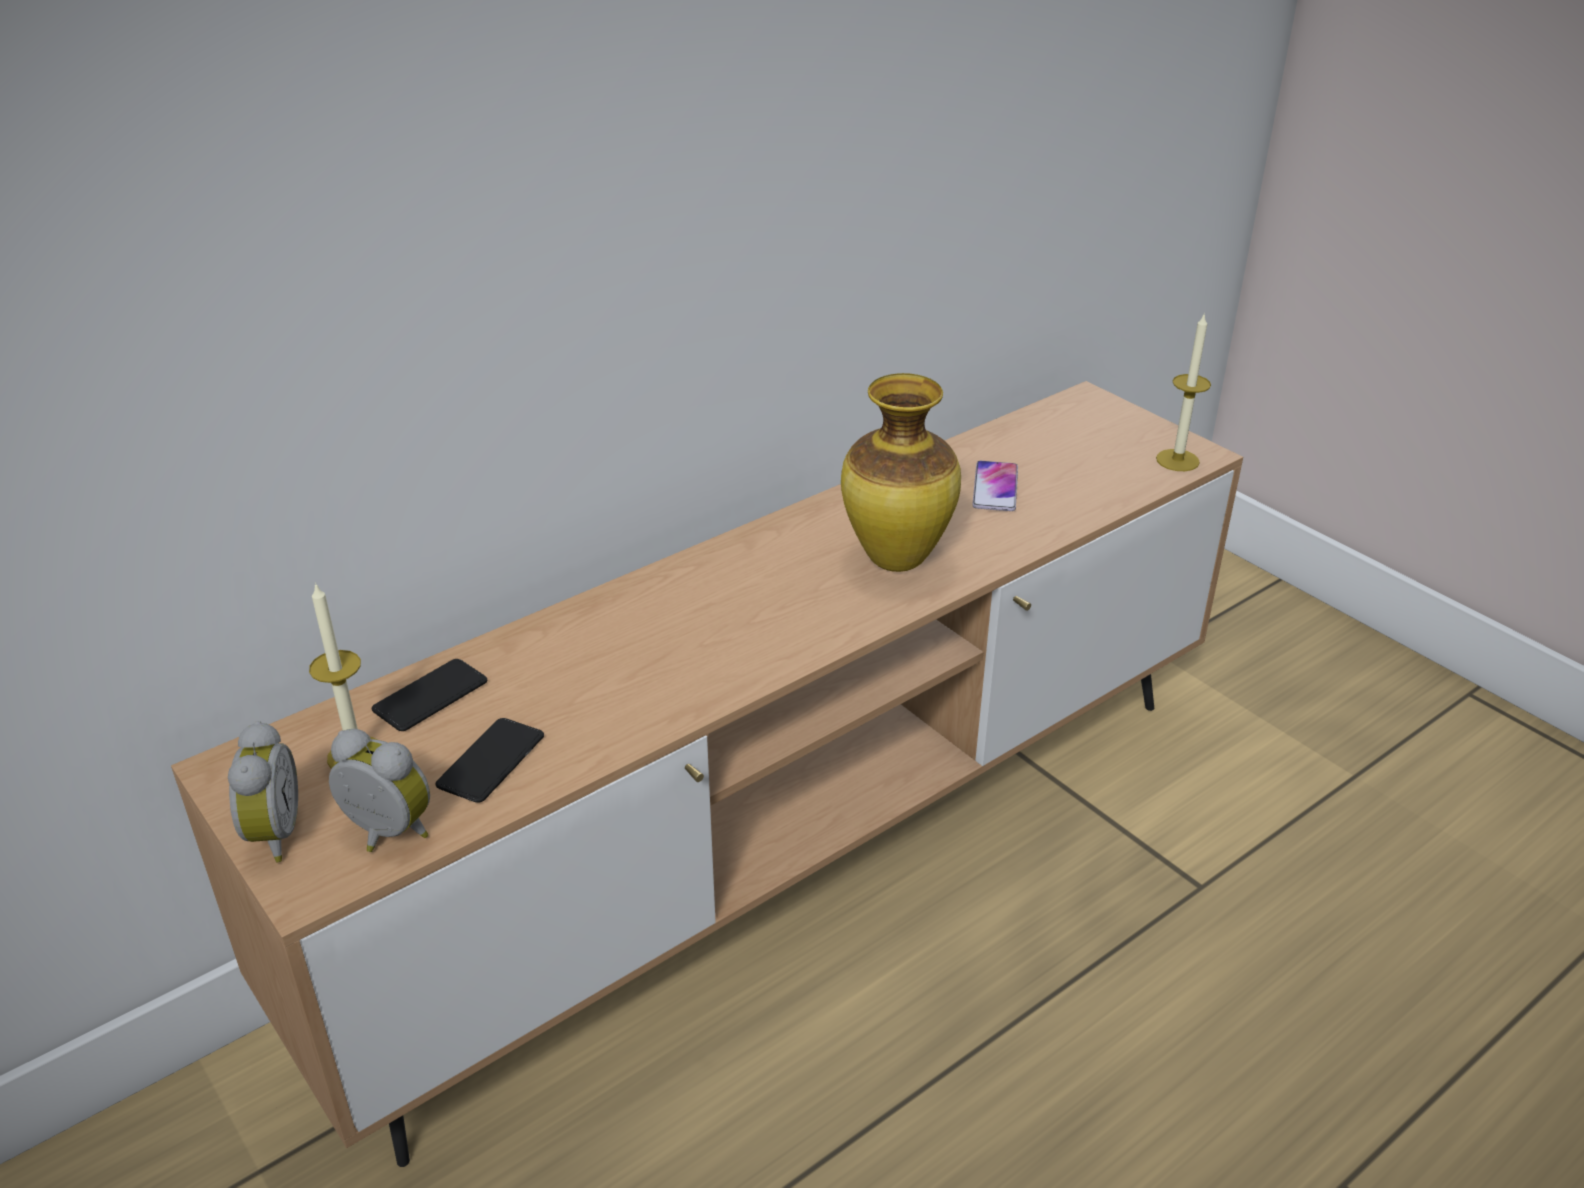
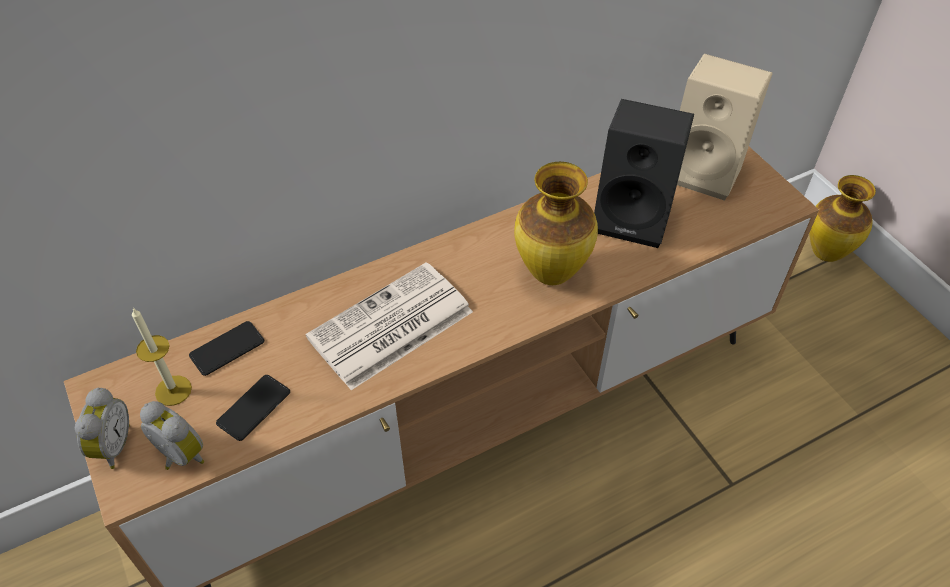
camera: 10 degrees right, 15 degrees up
(676, 644) = (389, 327): none -> newspaper
(995, 487) = (634, 217): phone -> black speaker
(1077, 430) = (706, 171): none -> beige speaker
(1177, 460) = (770, 207): candle -> none
(1248, 586) = (826, 253): none -> vase

